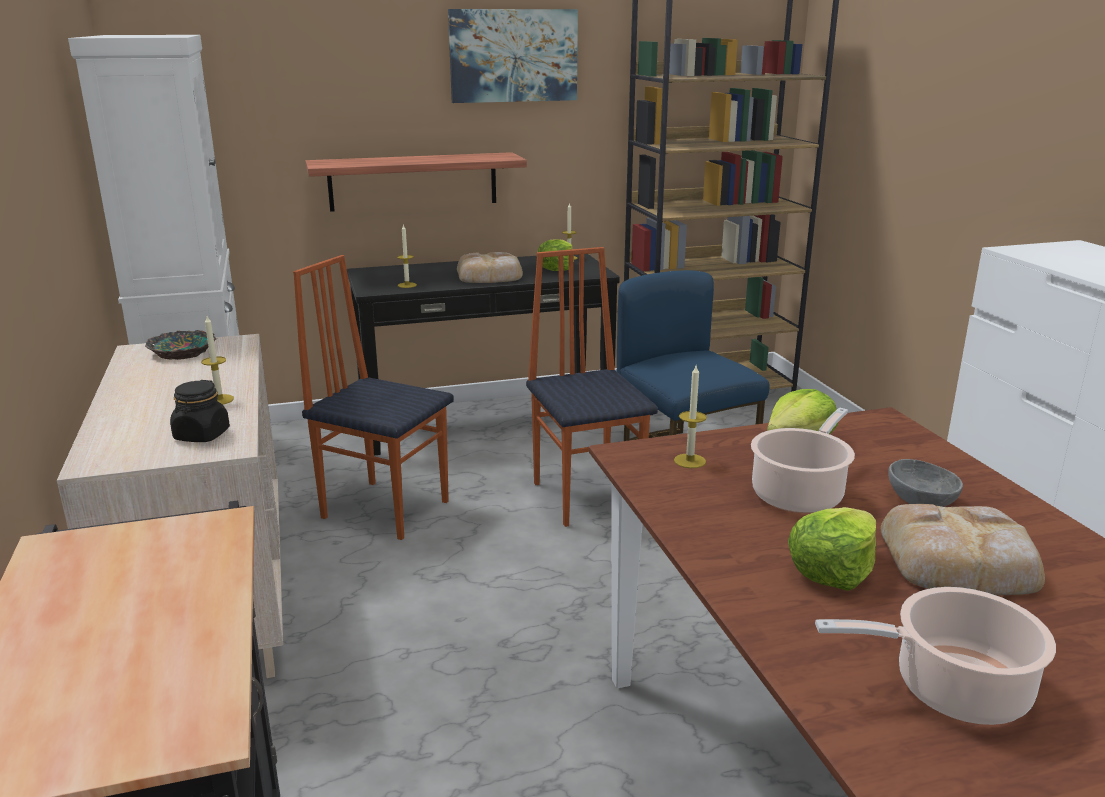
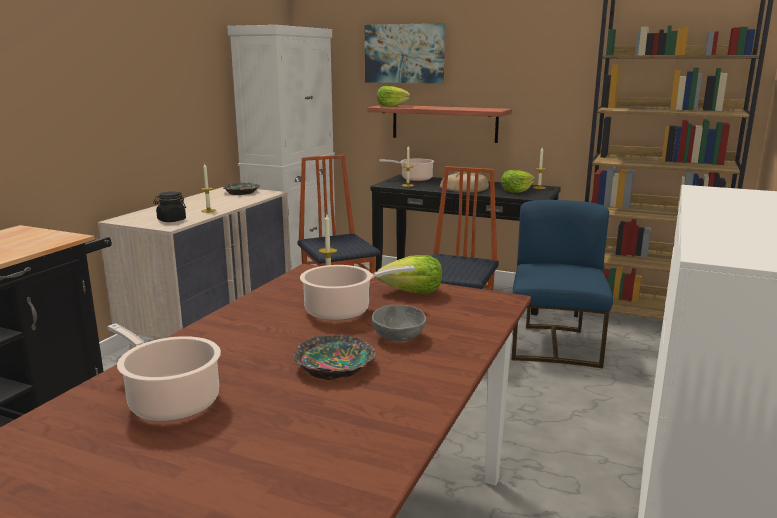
camera: 40 degrees right, 5 degrees down
(389, 272) = (414, 179): none -> cooking pot
(513, 55) = (517, 41): picture -> picture (404, 53)
(832, 570) = (260, 342): lettuce -> lettuce (391, 106)
(961, 562) = (335, 366): bread -> bowl

